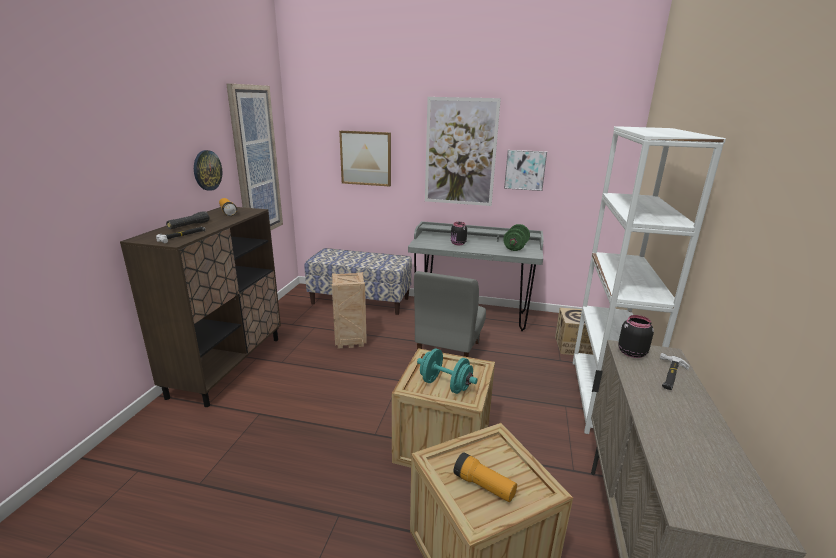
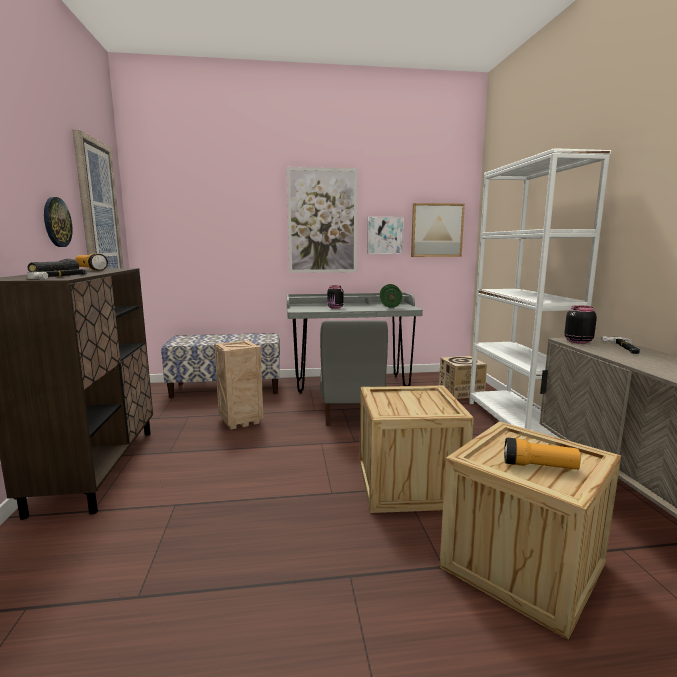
camera: 20 degrees left, 10 degrees down
(366, 158) = (222, 231): picture -> picture (436, 230)
(445, 385) = (416, 407): turquoise dumbbell -> none

